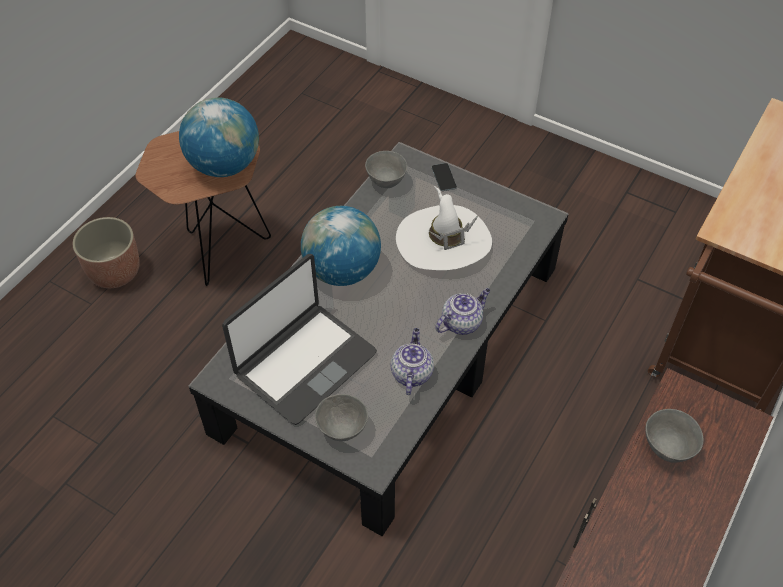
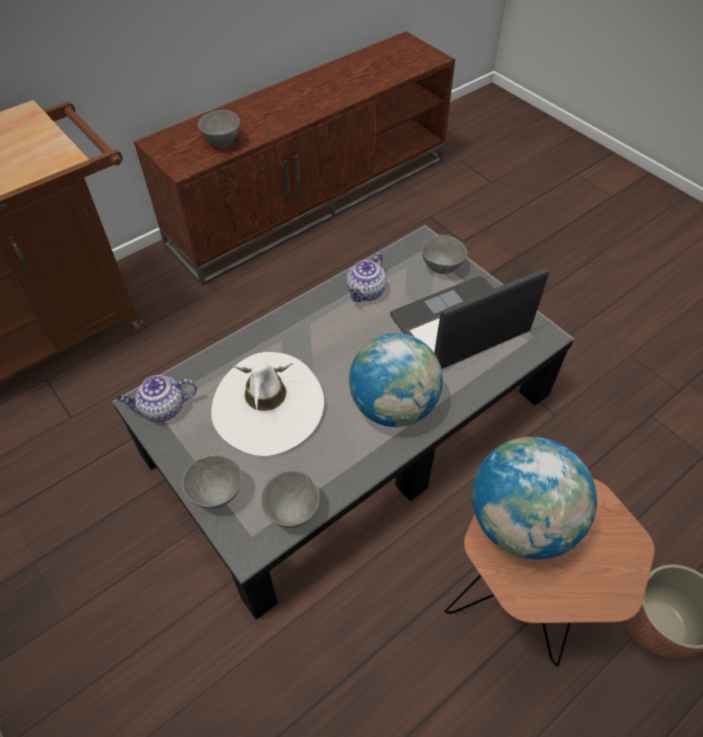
camera: 160 degrees left, 0 degrees up
(444, 177) = (216, 495): phone -> grey bowl
(462, 322) = (298, 321): teapot -> teapot (162, 409)

